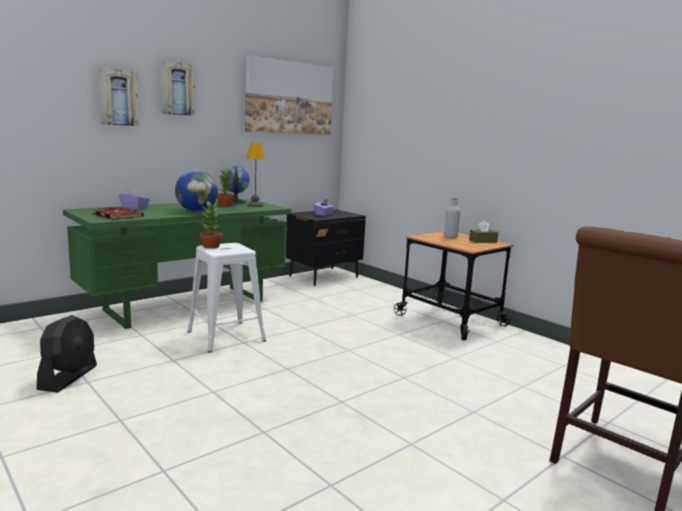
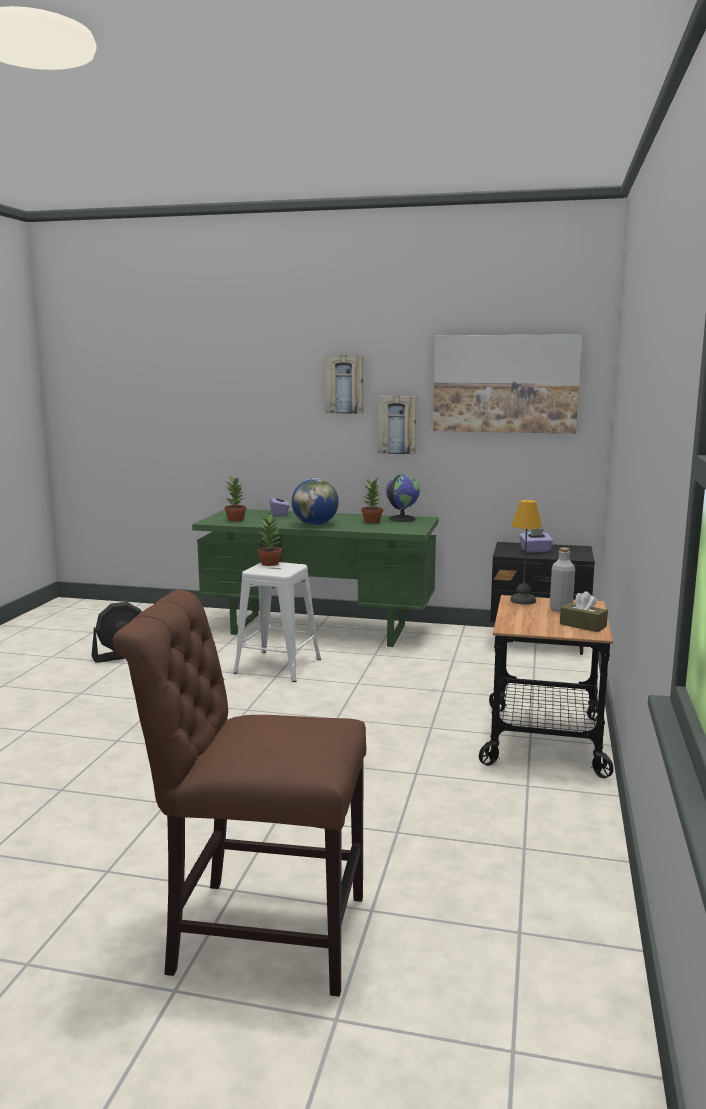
camera: 55 degrees right, 0 degrees up
(116, 215) = (235, 519): book -> potted plant
(117, 97) = (281, 398): picture -> picture (397, 424)
(255, 205) = (401, 526): table lamp -> table lamp (522, 601)

